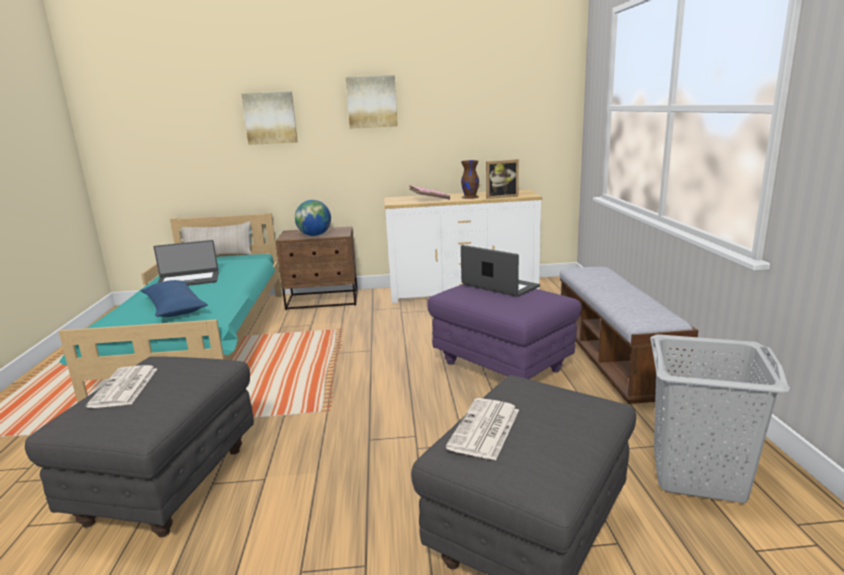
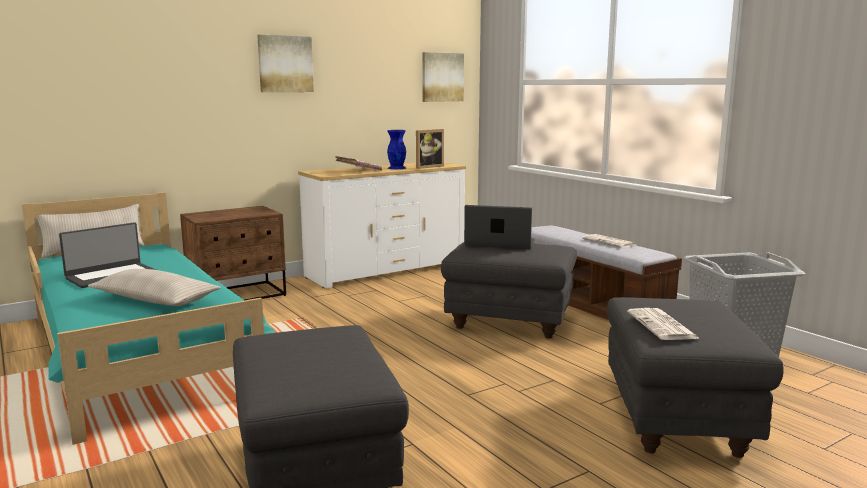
camera: 30 degrees left, 5 degrees down
(124, 387) = (284, 359): newspaper -> newspaper (610, 242)
(174, 308) = (155, 300): blue pillow -> beige pillow
(270, 118) = (166, 75): picture -> picture (442, 77)
(314, 235) = (236, 215): globe -> none
(470, 197) = (397, 168): brown vase -> blue vase
(500, 367) = (508, 323): purple ottoman -> grey ottoman

